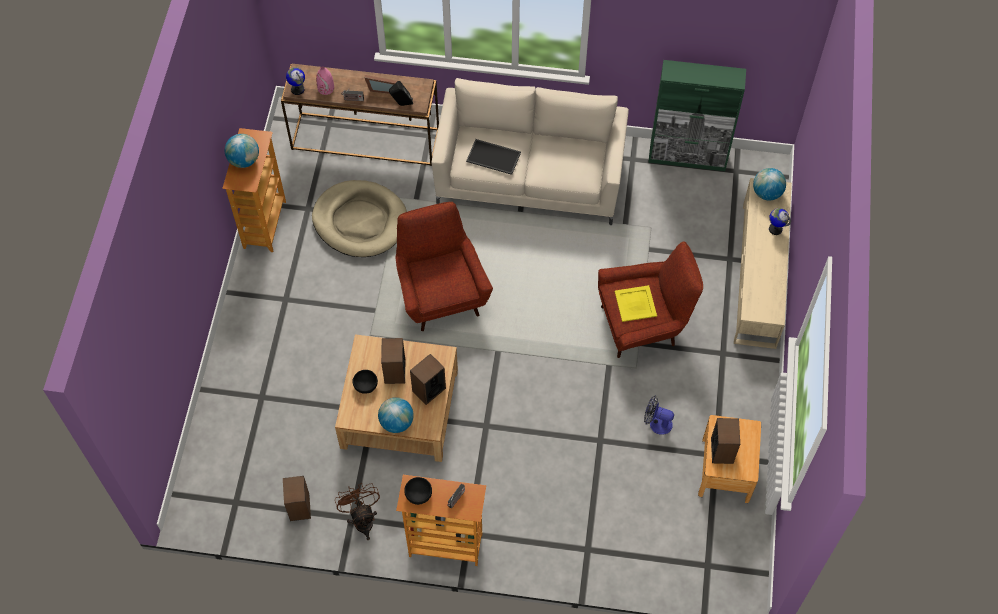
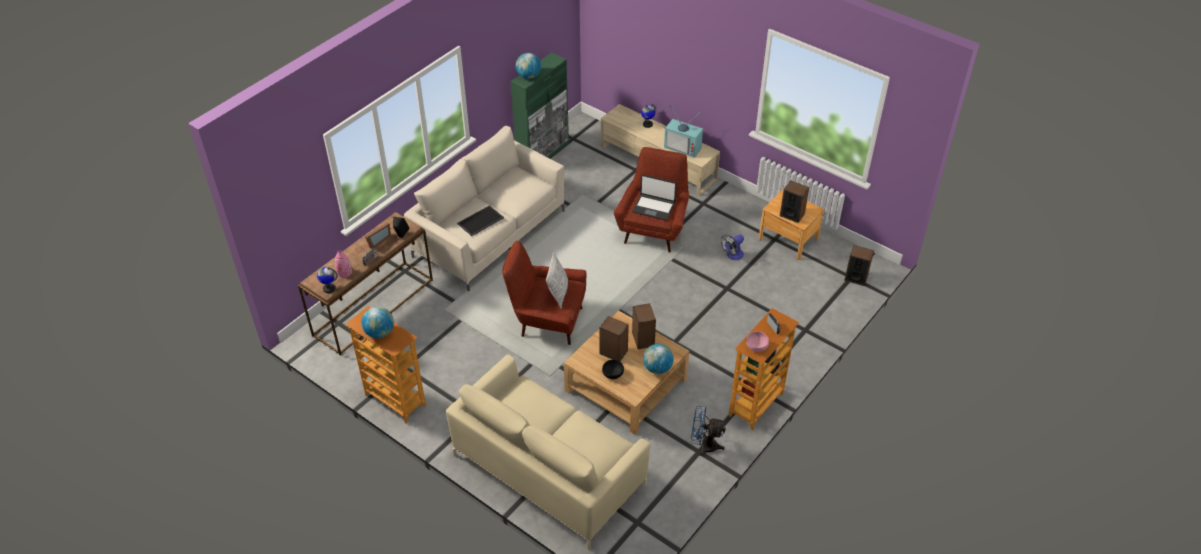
camera: 60 degrees left, 15 degrees down
(255, 395) = (548, 470): none -> beige sofa
(300, 507) = (669, 481): speaker -> speaker (856, 278)
(360, 221) = (444, 340): beige dog bed -> none
(362, 519) = (704, 445): brown fan -> blue fan
(418, 494) = (756, 346): black bowl -> pink bowl
(445, 280) = (558, 293): none -> pillow
(636, 304) = (653, 207): yellow tray -> laptop
(763, 284) = (684, 147): none -> television
(766, 193) = (618, 116): globe -> globe (529, 76)

